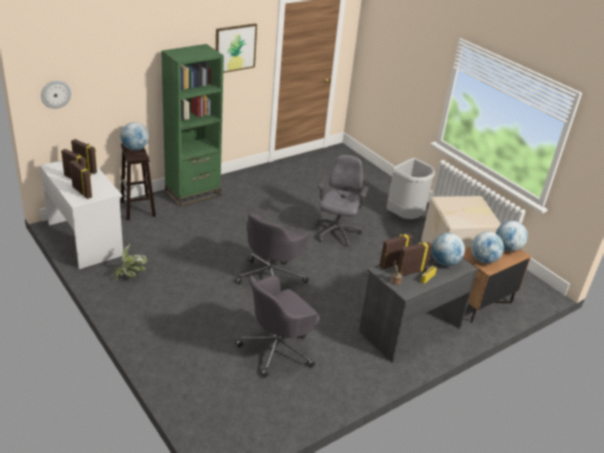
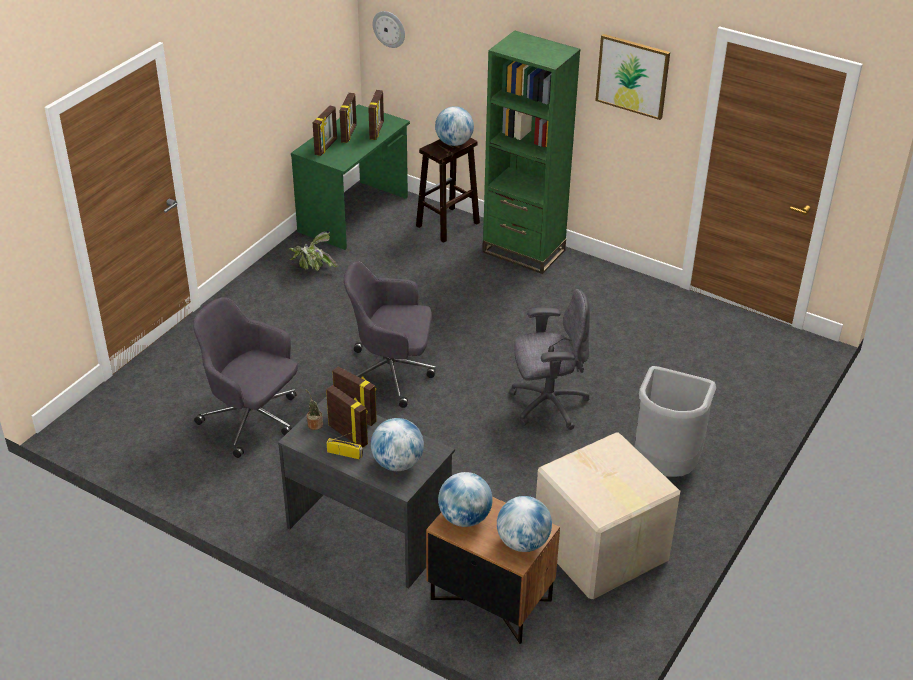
camera: 70 degrees right, 5 degrees up
(86, 239) = (354, 214): white desk -> green desk

